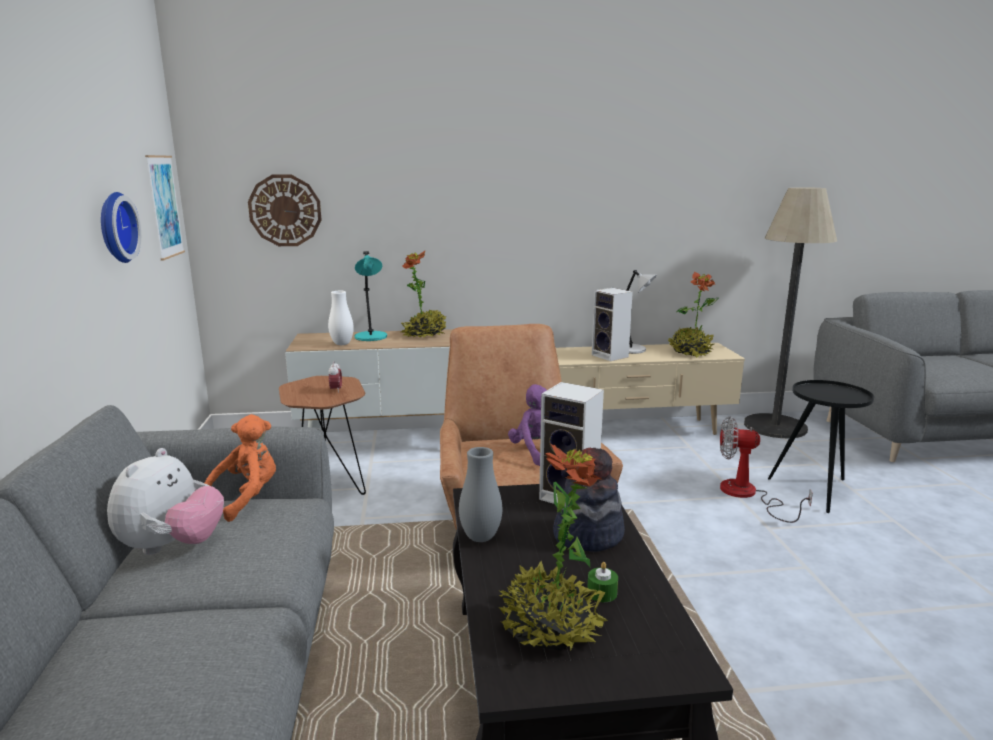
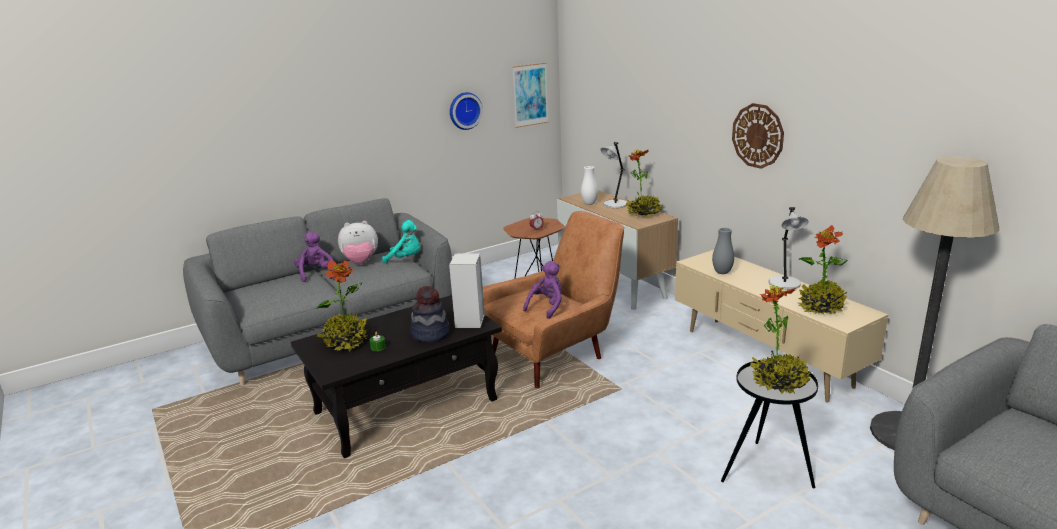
camera: 65 degrees right, 5 degrees up
(128, 615) = (316, 274): none -> purple plush toy
(245, 498) = (406, 259): orange plush toy -> turquoise plush toy
(285, 210) = (598, 103): wall clock -> wall clock (758, 135)
(371, 337) = (614, 205): turquoise table lamp -> grey table lamp
(480, 537) = (409, 312): grey vase -> grey vase (722, 272)
(611, 356) = (749, 280): speaker -> none
(748, 495) = (707, 436): fan -> none
(833, 394) = (779, 382): none -> potted plant

